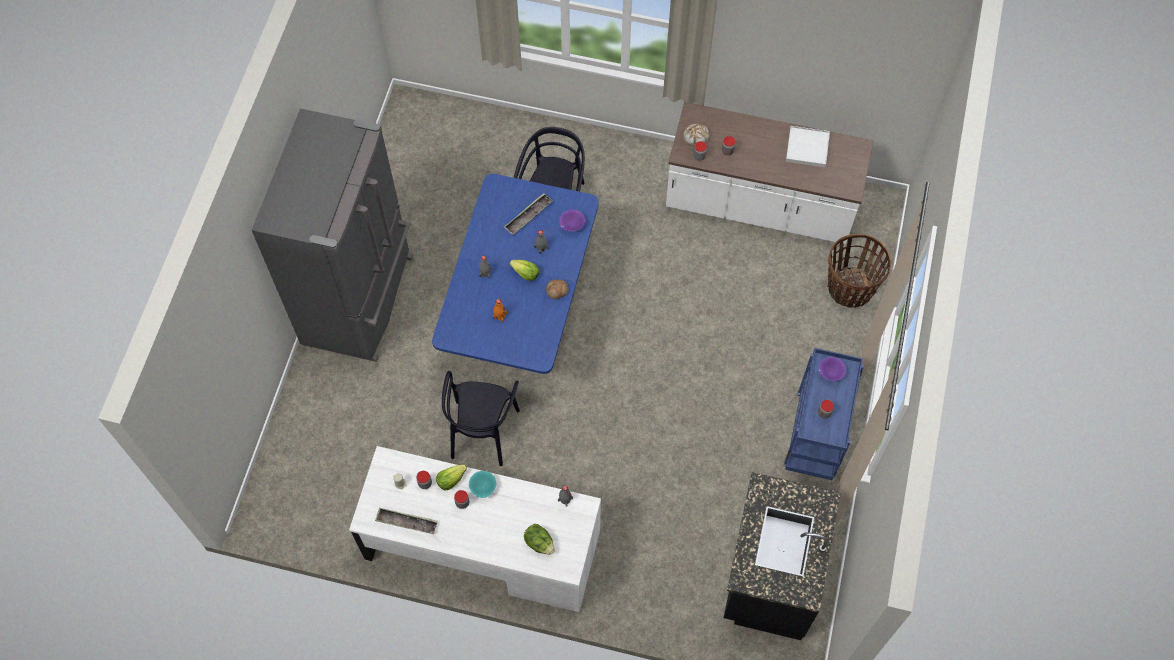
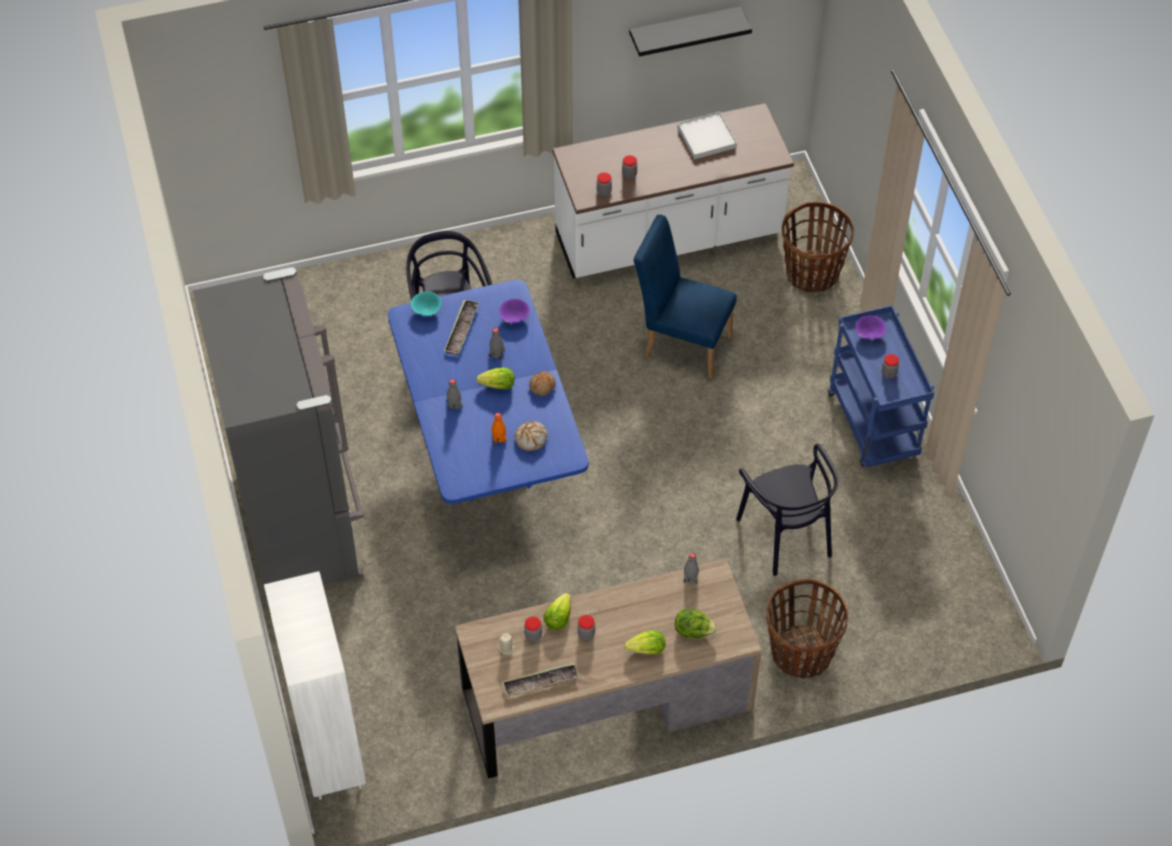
camera: 30 degrees left, 10 degrees down
(273, 481) = (329, 754): none -> white bookcase
(482, 432) = (529, 589): black chair -> black chair (786, 535)
(482, 545) = (606, 698): white desk -> brown desk
(483, 488) = (597, 609): turquoise bowl -> turquoise bowl (427, 311)
(497, 539) = (647, 649): none -> lettuce
(642, 588) = (801, 653): none -> basket
(696, 137) = (588, 175): bread -> bread (531, 438)
(714, 295) = (681, 343): none -> blue chair
(770, 575) = (918, 576): black counter -> none
(819, 57) = (684, 30): none -> black shelf

